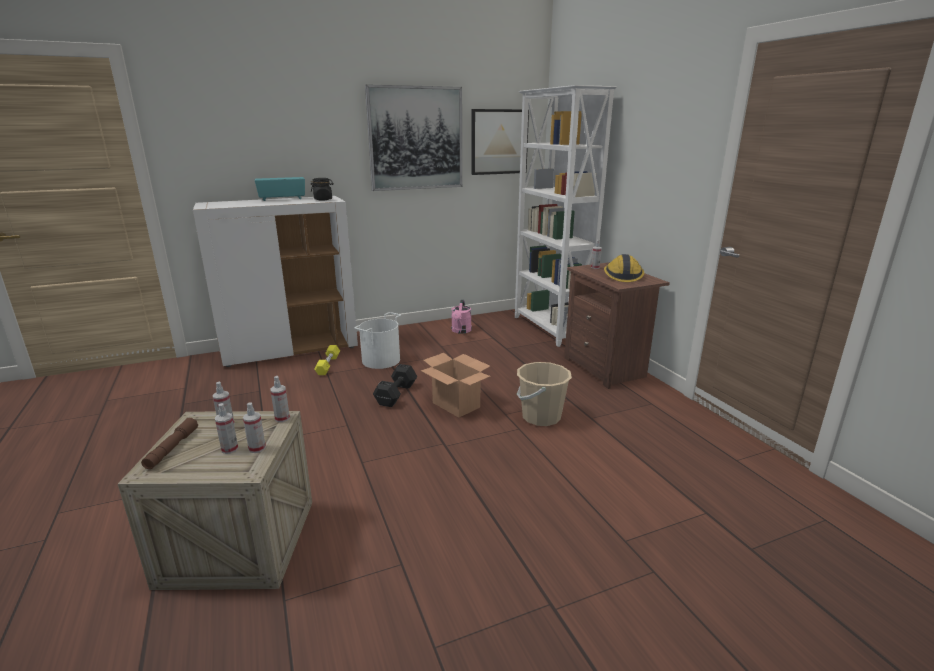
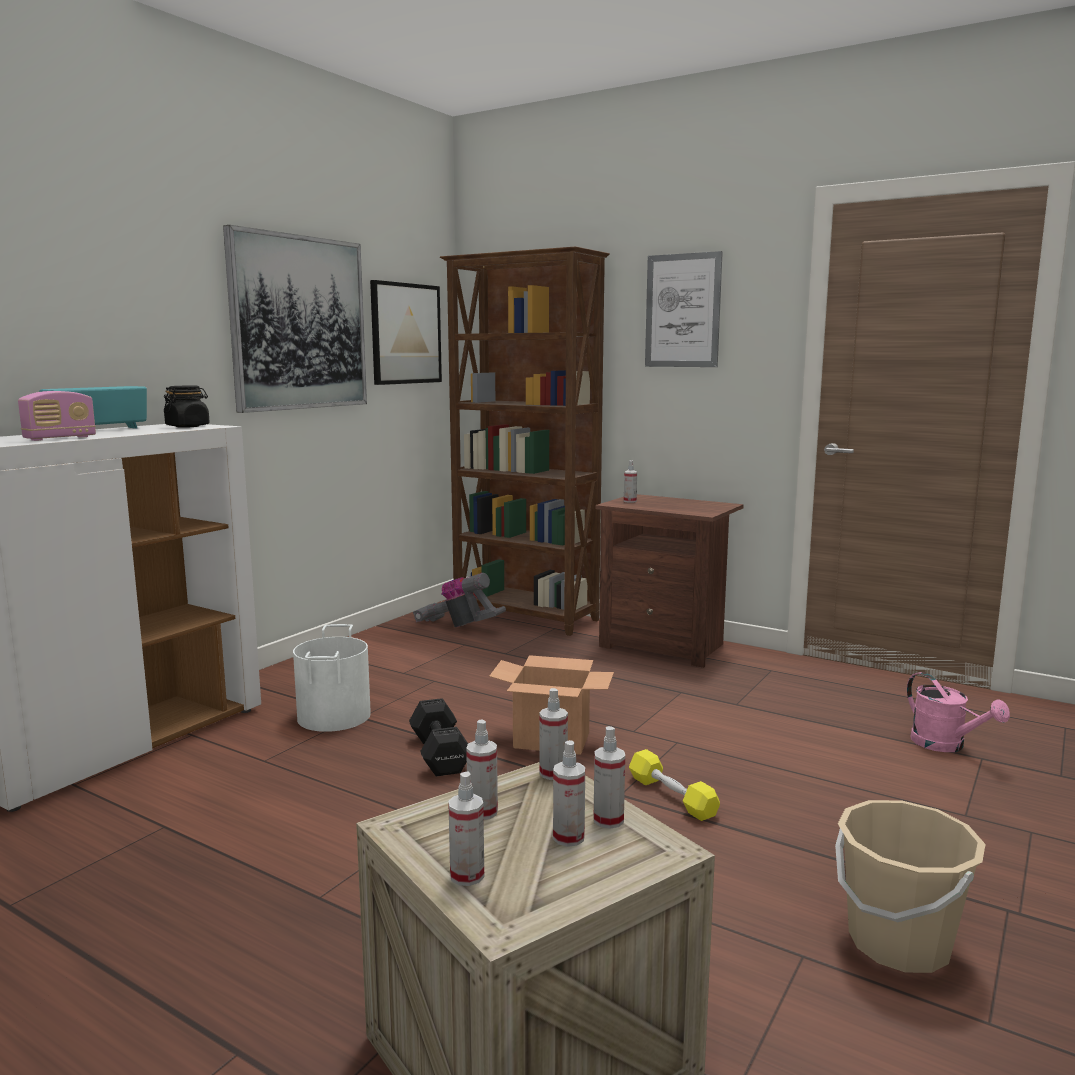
camera: 35 degrees left, 10 degrees down
(172, 448) = (467, 875): brown flashlight -> spray bottle
(248, 204) = (60, 438): none -> radio
(328, 365) = (245, 748): yellow dumbbell -> yellow dumbbell (672, 796)
(461, 331) = (402, 646): pink watering can -> pink watering can (946, 745)
(505, 326) = (459, 626): none -> vacuum cleaner
(541, 417) = (680, 720): beige bucket -> beige bucket (898, 943)
(549, 329) = (525, 617): white bookcase -> brown bookcase
(622, 276) = (682, 505): hard hat -> none
(654, 131) = (682, 311): none -> picture

